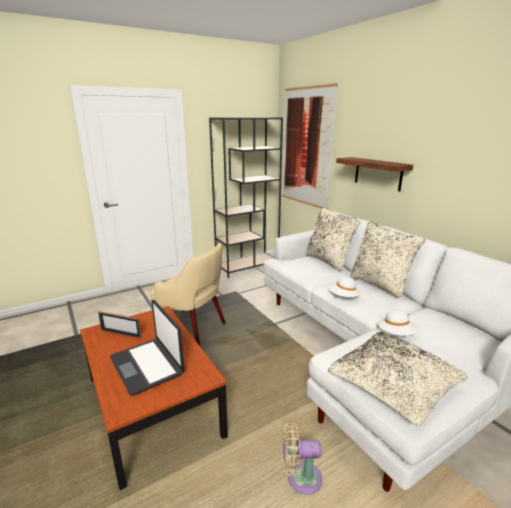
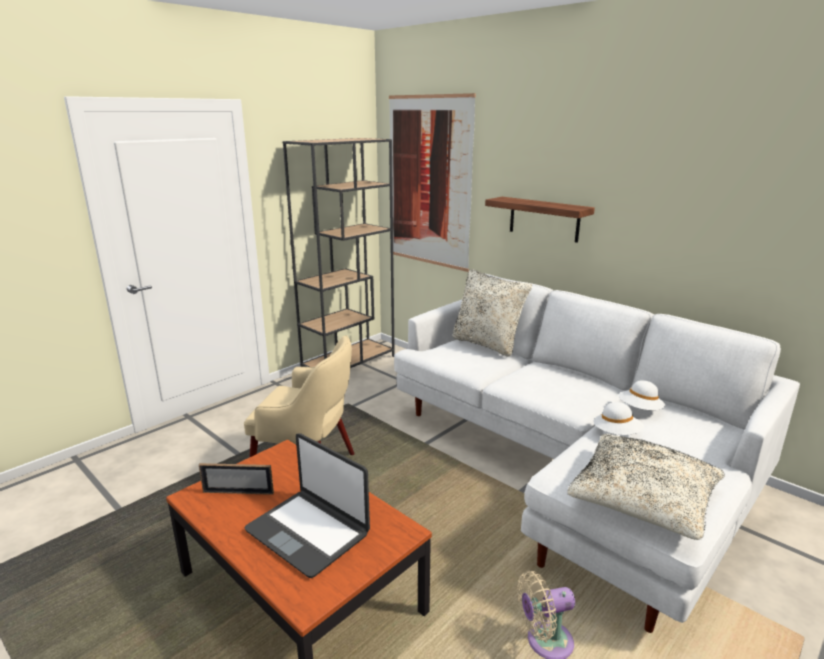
camera: 15 degrees left, 0 degrees up
(343, 297) = (531, 393): white hat -> white hat (639, 410)
(379, 286) = (568, 372): beige pillow -> none

